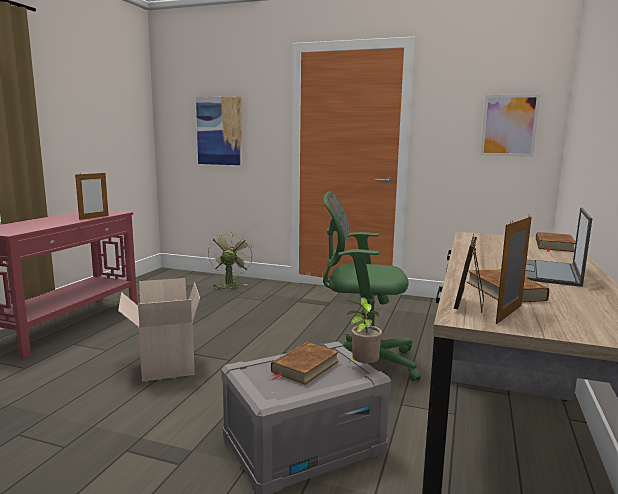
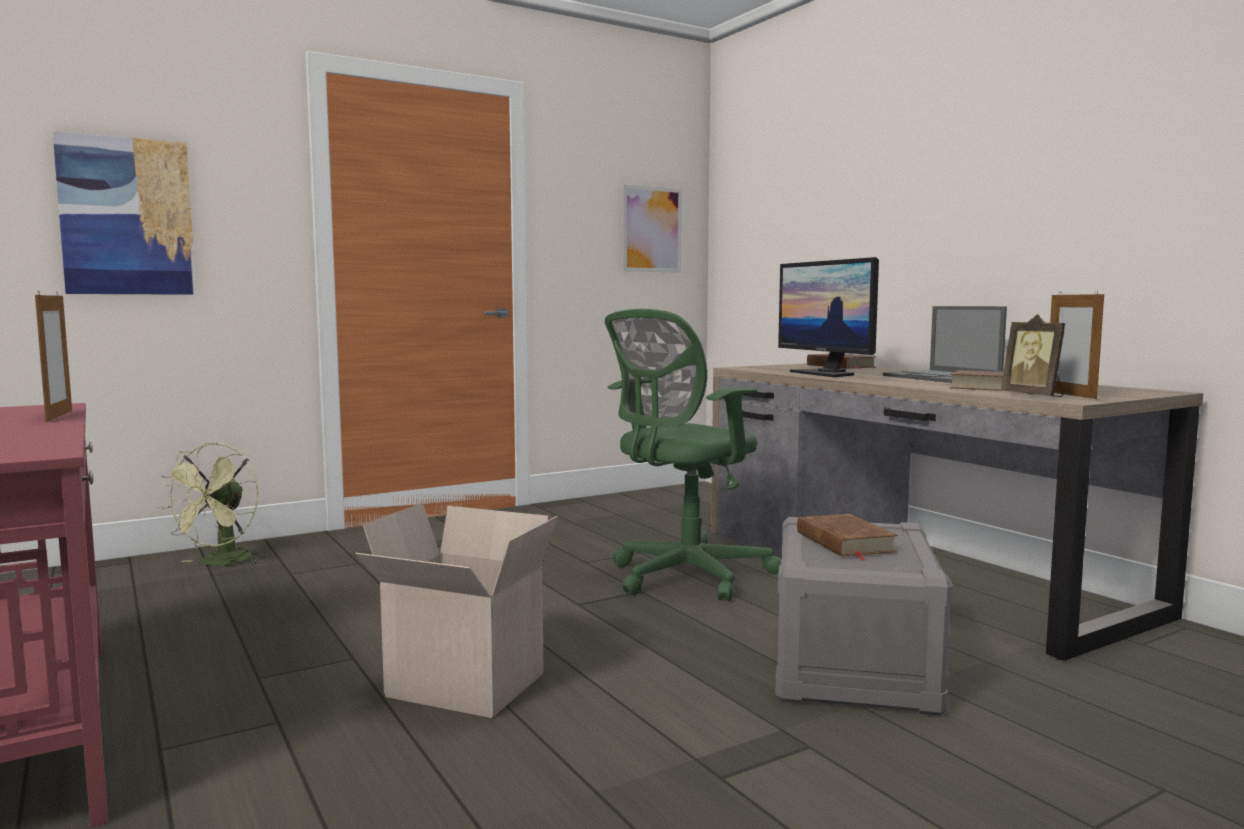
camera: 50 degrees left, 5 degrees down
(229, 285) = (221, 563): green fan -> green fan turned 120 degrees counterclockwise
(363, 367) = (880, 525): potted plant -> none
(485, 250) = (826, 373): none -> monitor

